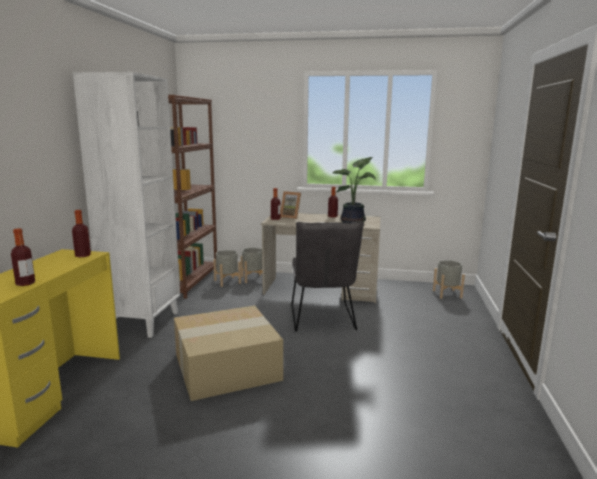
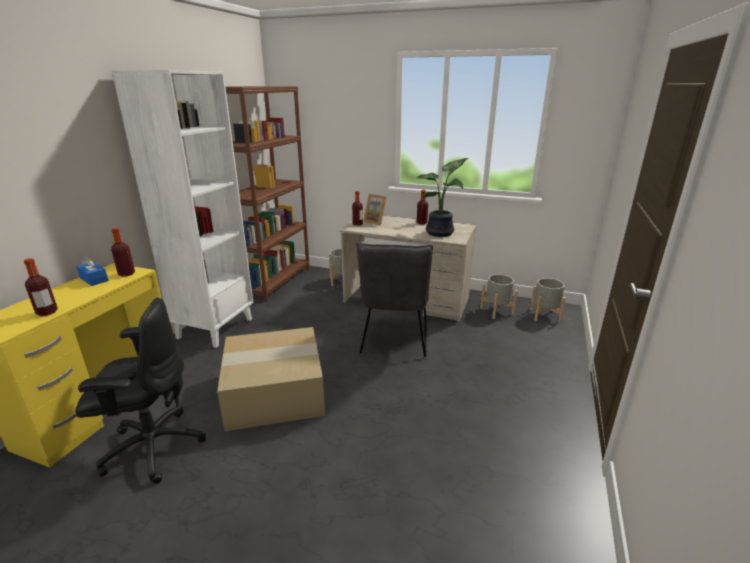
camera: 10 degrees right, 10 degrees up
(52, 260) = (94, 279): none -> blue tissue box
(122, 420) = (153, 447): none -> black office chair
(227, 282) = (314, 283): grey planter -> grey planter (497, 311)

